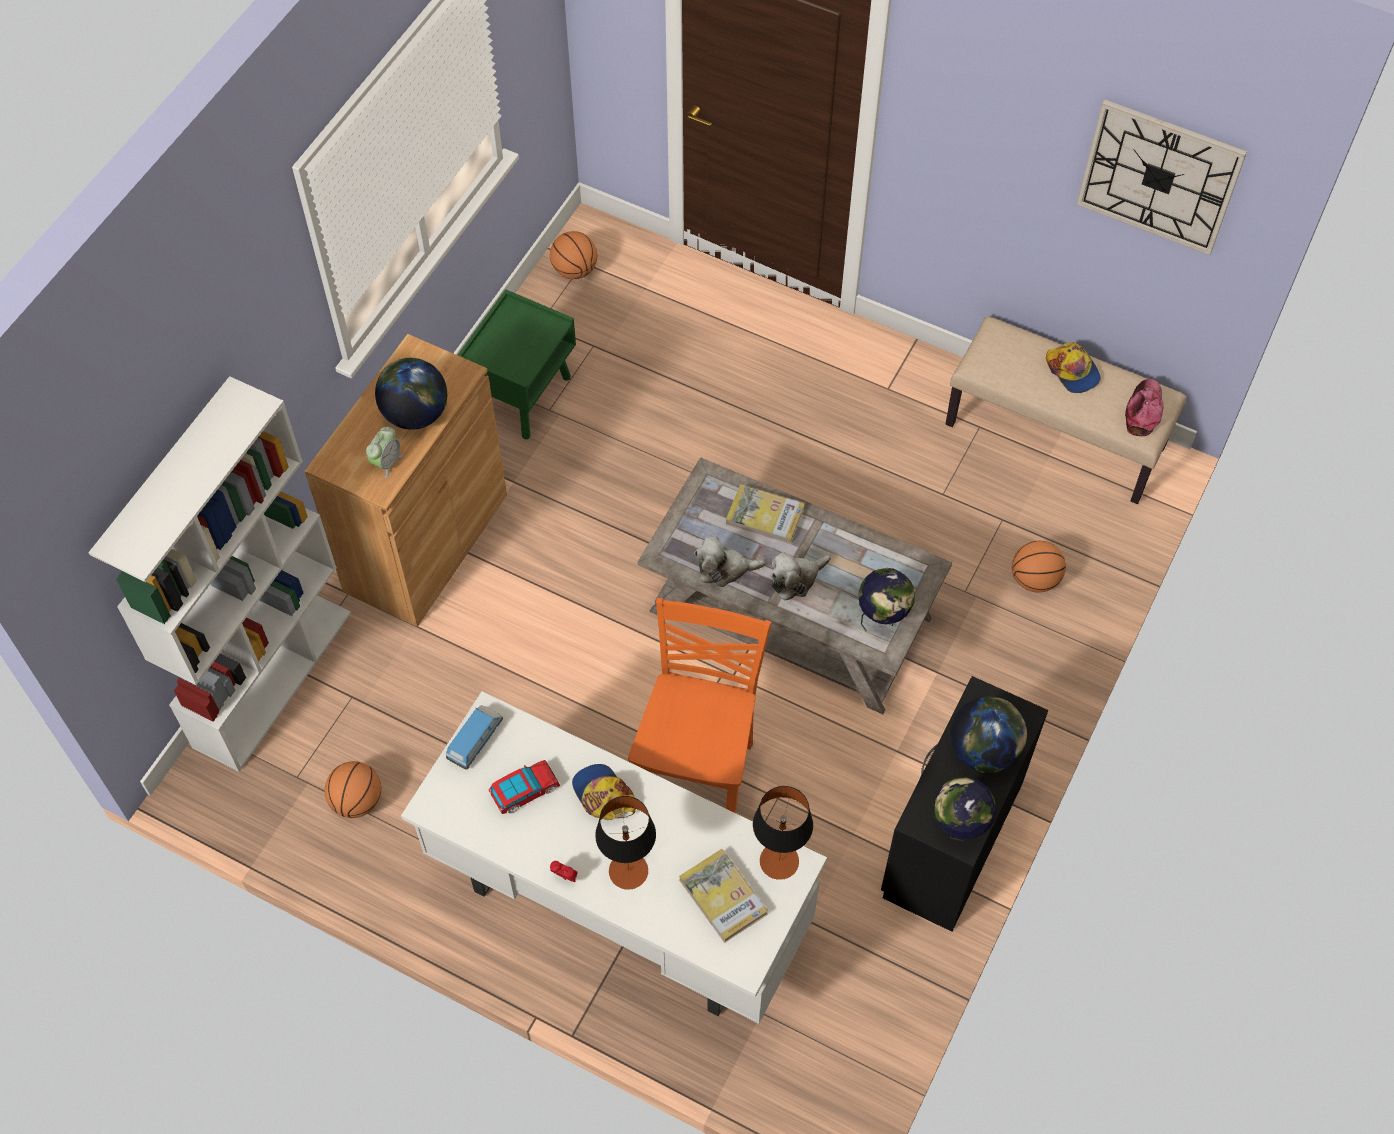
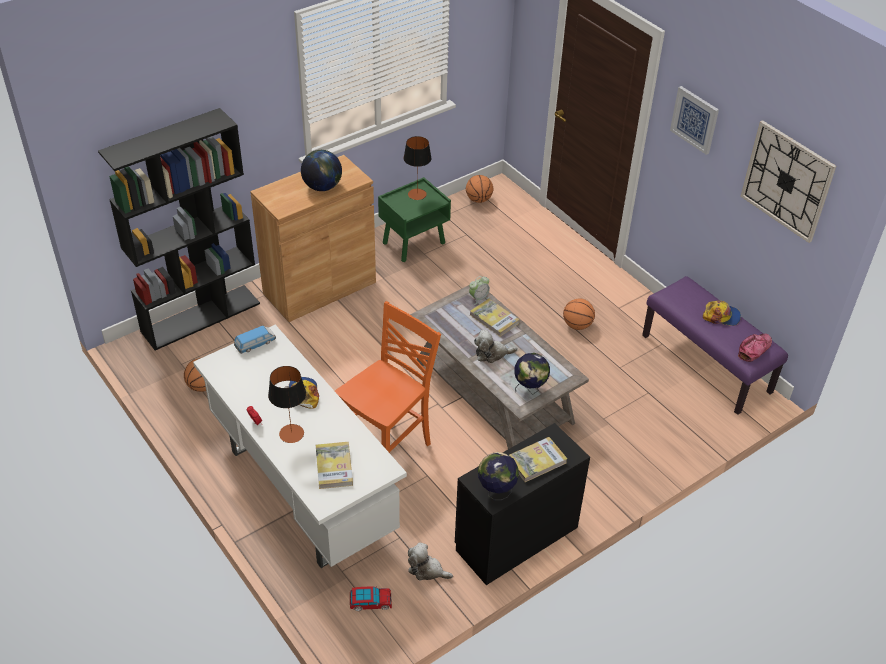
camera: 25 degrees right, 15 degrees down
(272, 677) = (201, 316): white bookcase -> black bookcase
(386, 462) = (292, 201): alarm clock -> alarm clock (478, 298)
(525, 791) = (264, 376): toy car -> toy car (370, 602)
(724, 569) = (455, 334): plush toy -> plush toy (427, 570)
(779, 861) = (377, 463): table lamp -> table lamp (417, 194)
(973, 105) = (695, 119): none -> picture
(983, 751) = (536, 461): globe -> book
(1034, 579) = (649, 428): basketball -> basketball (577, 325)
(1056, 435) = (707, 364): beige bench -> purple bench
(1072, 371) = (721, 316): cap -> cap turned 75 degrees counterclockwise

